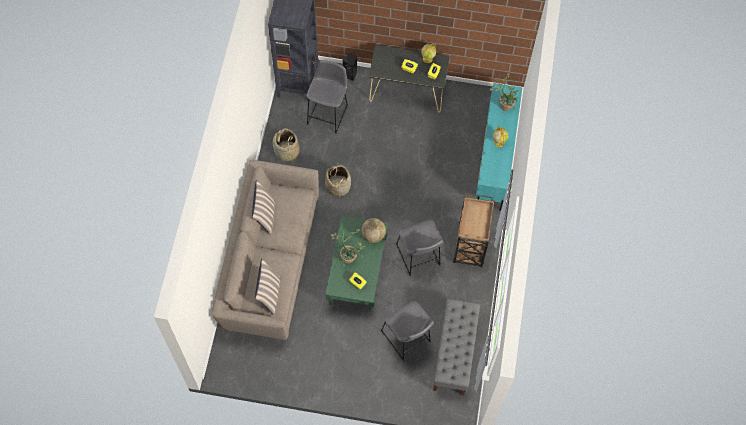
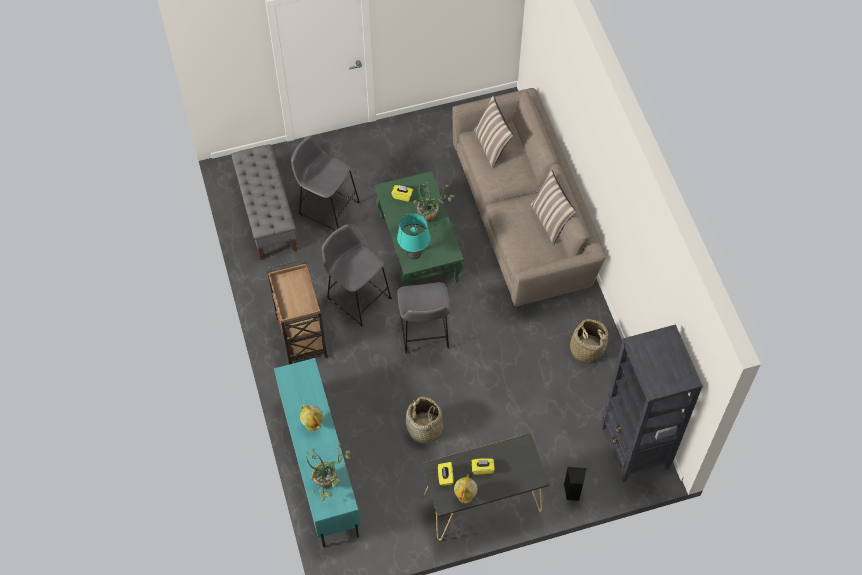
camera: 155 degrees right, 5 degrees down
(328, 113) = (568, 424): grey stool -> grey stool (424, 333)
(338, 186) = (499, 336): basket -> basket (425, 429)
(373, 235) = (413, 253): globe -> turquoise table lamp

